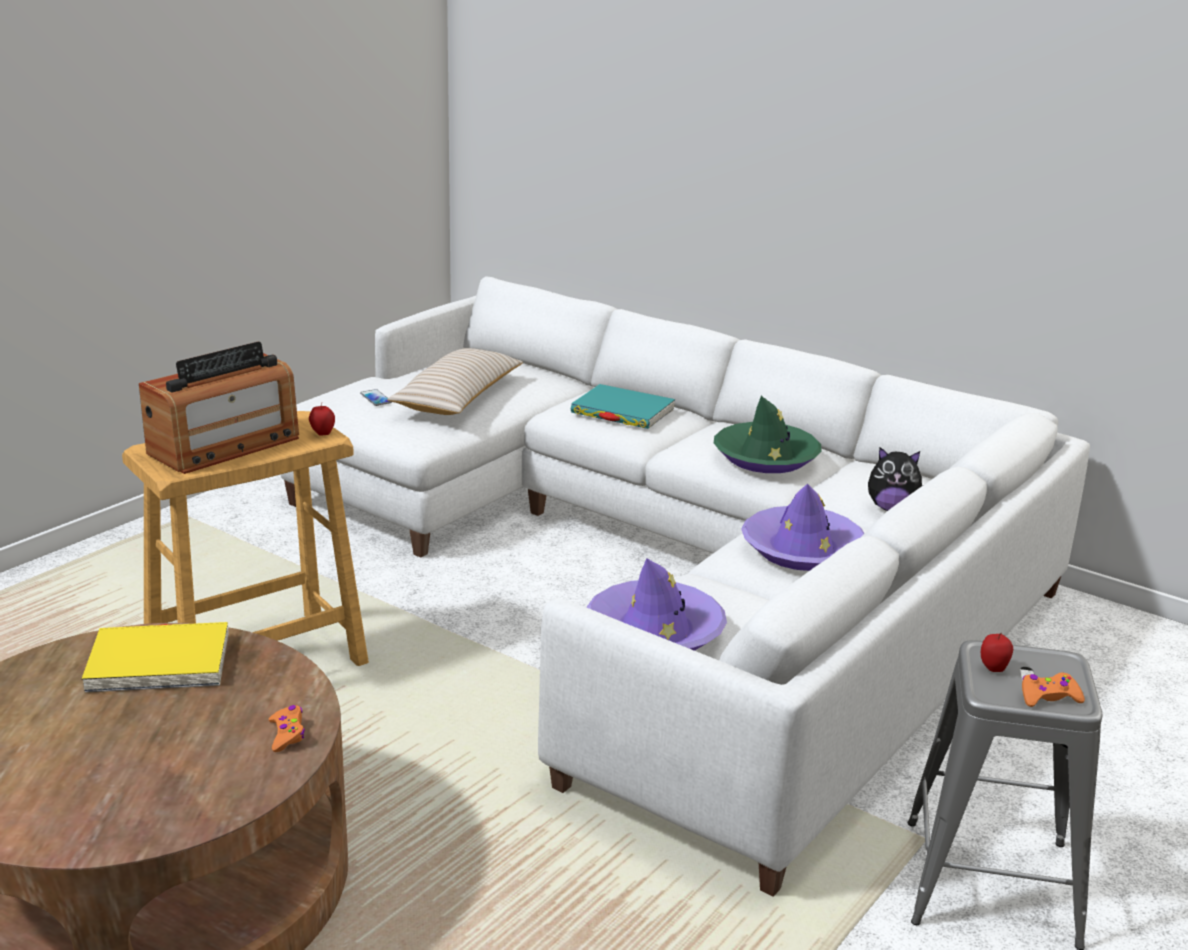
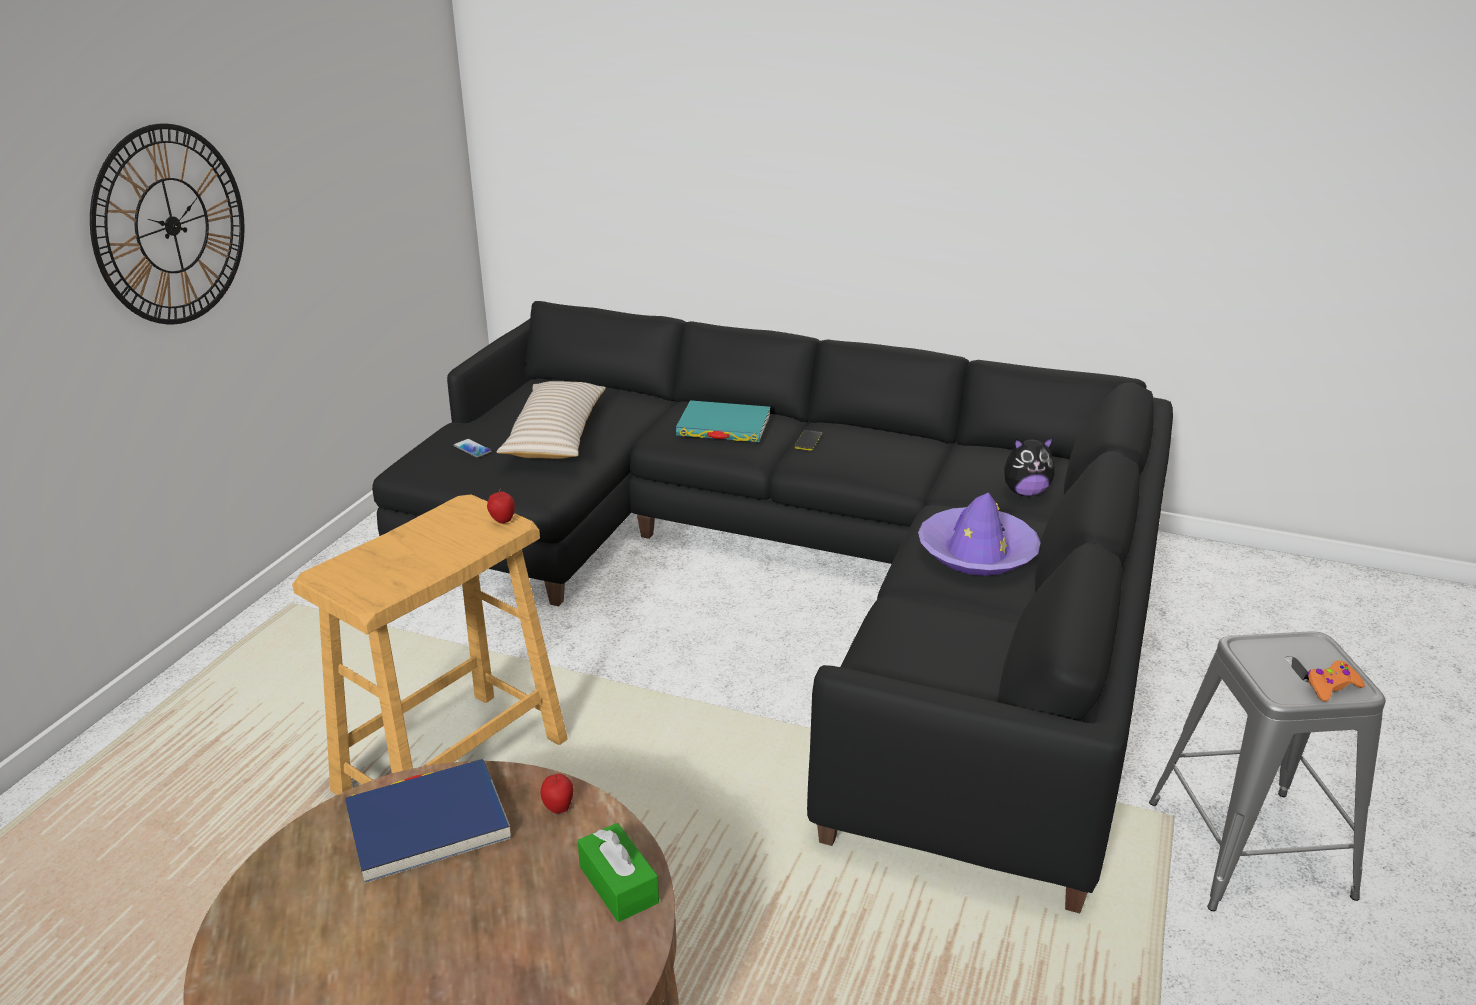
camera: 15 degrees left, 5 degrees up
(123, 151) = (172, 225): none -> wall clock
(159, 663) = (428, 824): yellow book -> blue book
(224, 446) = (406, 555): radio -> none
(287, 734) = (618, 884): orange game controller -> green tissue box
(655, 632) = (902, 673): purple hat -> none
(674, 571) = (807, 576): white sofa -> black sofa
(698, 434) = (808, 441): none -> phone
(766, 457) = (884, 456): green hat -> none
(993, 668) = (1265, 664): apple -> apple (558, 808)

